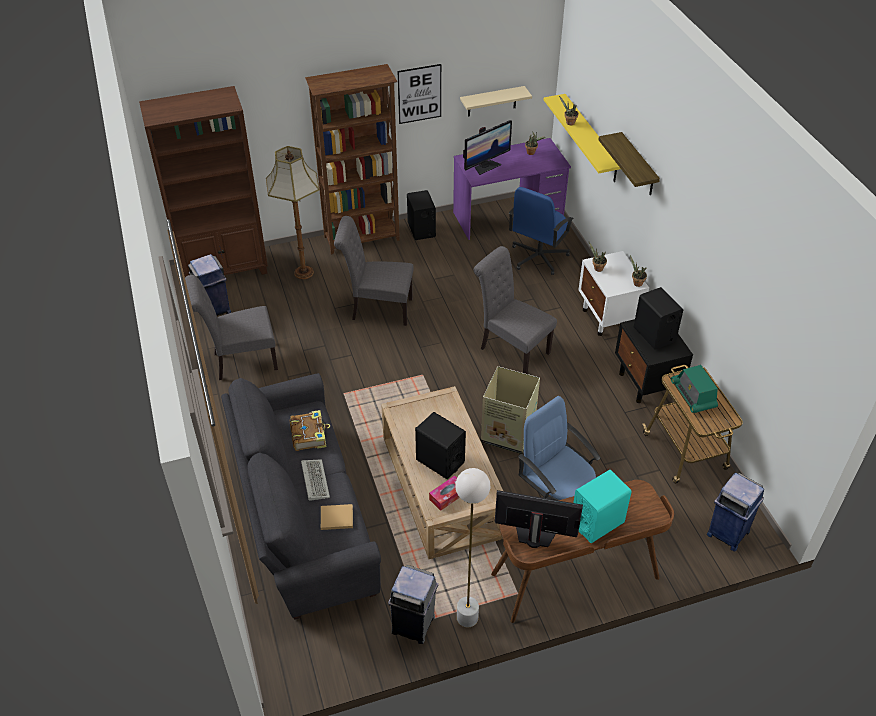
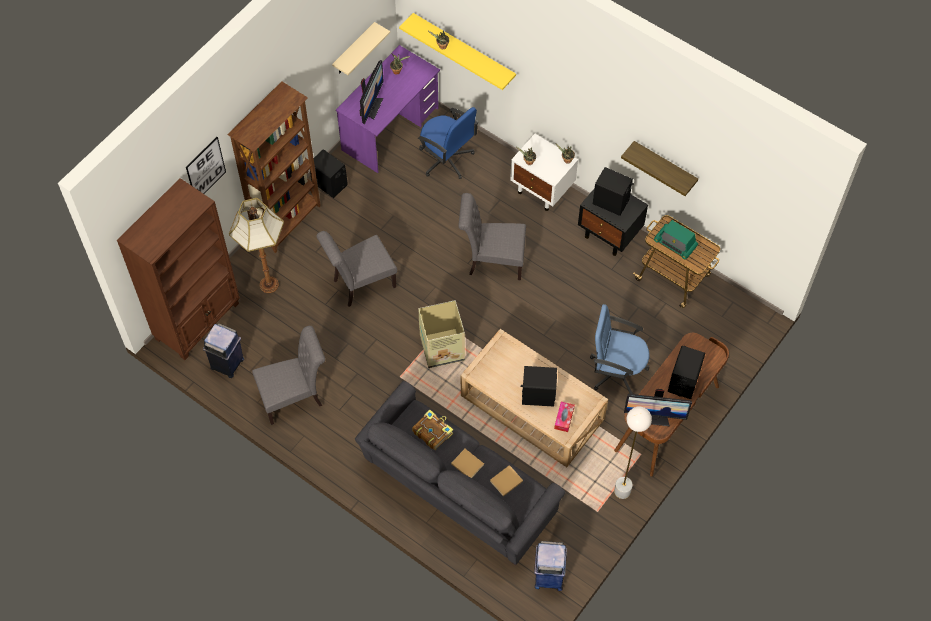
camera: 35 degrees left, 15 degrees up
(240, 361) = (295, 398): grey chair -> grey chair turned 150 degrees counterclockwise
(314, 480) = (466, 463): keyboard -> beige book
(414, 625) = (593, 518): grey trash can -> none
(419, 94) = (304, 83): picture -> picture (205, 169)
(509, 433) = (545, 336): cardboard box -> cardboard box (443, 348)
(534, 538) = (654, 417): monitor -> monitor turned 150 degrees counterclockwise
(538, 257) = (446, 159): blue office chair -> blue office chair turned 45 degrees counterclockwise
(597, 522) = (683, 381): turquoise speaker -> black speaker
(638, 165) = (538, 75): shelf -> shelf (664, 166)
(727, 532) = (738, 325): blue trash can -> blue trash can (548, 576)

